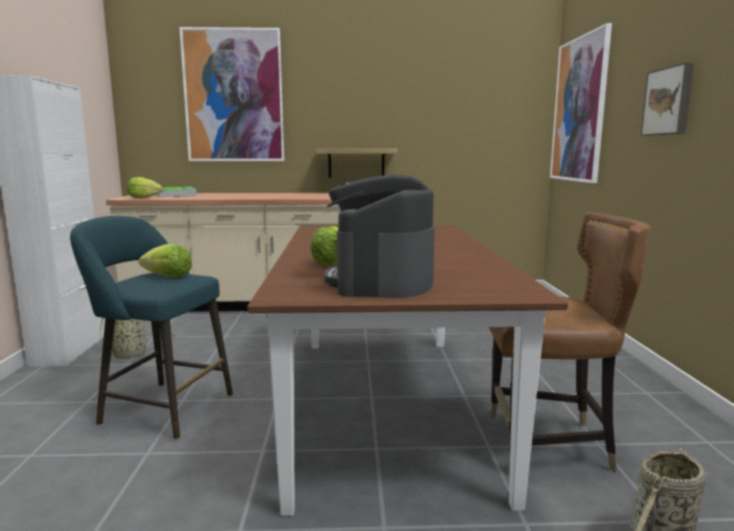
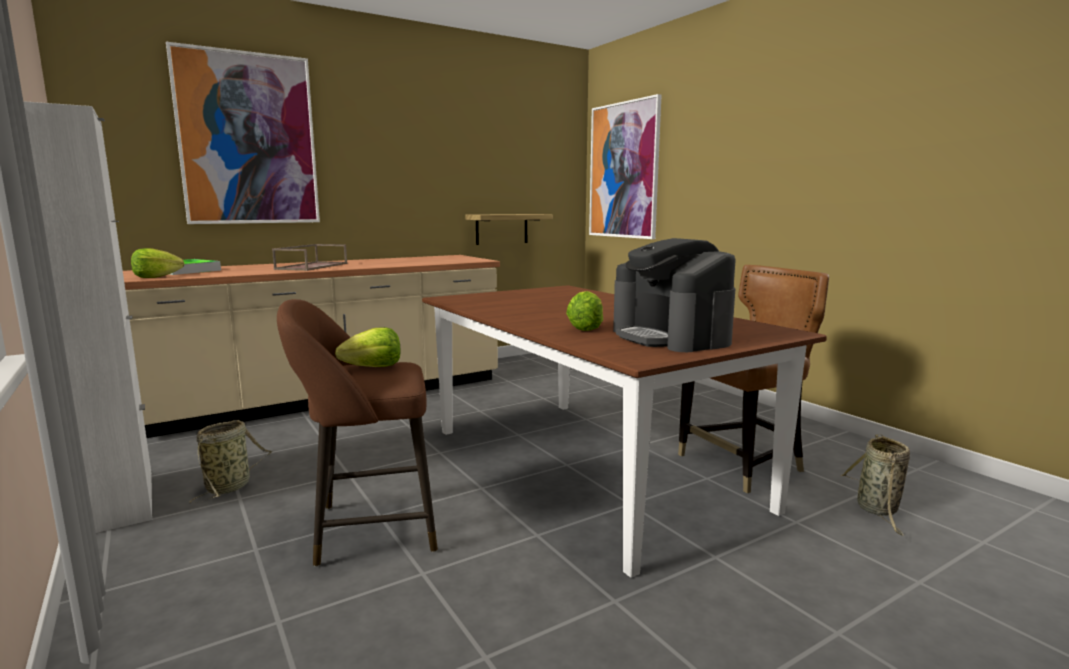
camera: 30 degrees left, 0 degrees up
(162, 408) = (368, 529): turquoise stool -> brown stool
(260, 196) = (312, 266): none -> brown tray
(356, 163) = (403, 223): shelf -> shelf (502, 229)
(669, 101) = (738, 169): picture -> none

